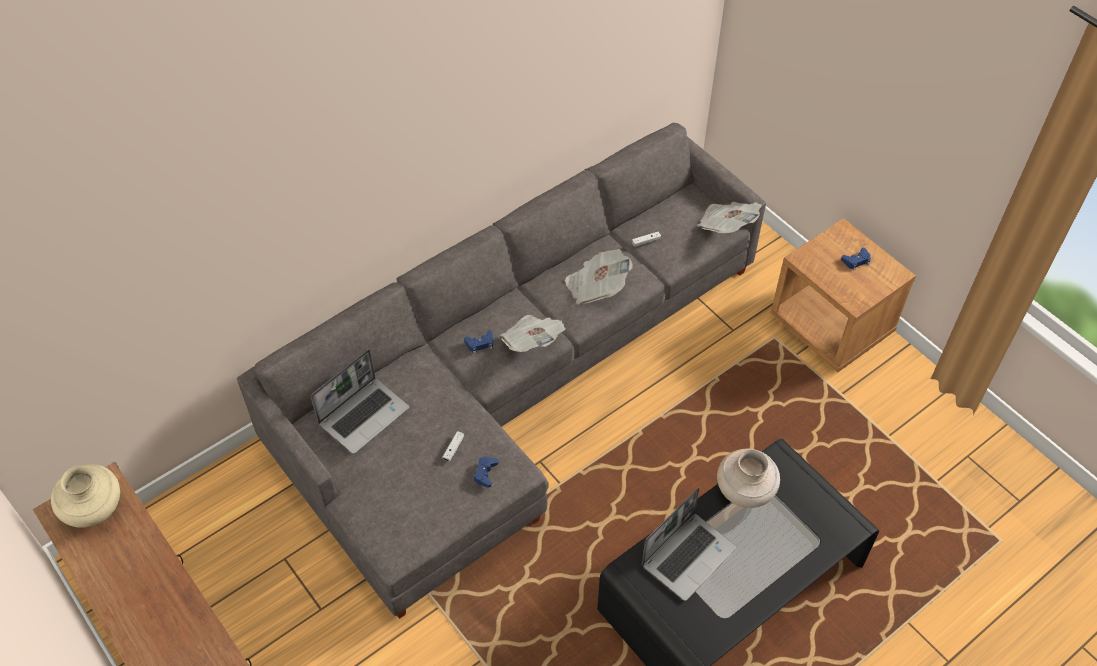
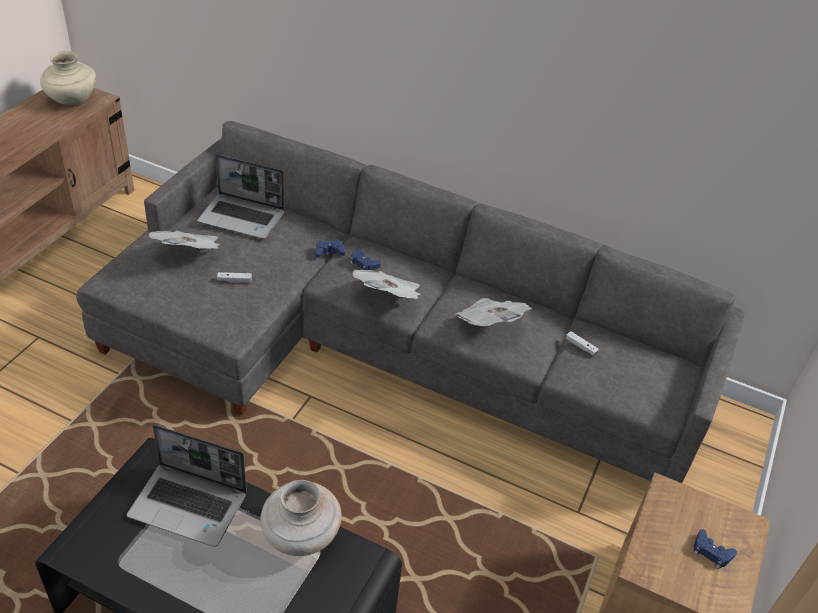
camera: 60 degrees right, 10 degrees down
(485, 473) = (217, 309): blue game controller -> blue game controller (329, 252)
(726, 226) = (659, 409): newspaper -> newspaper (190, 253)

